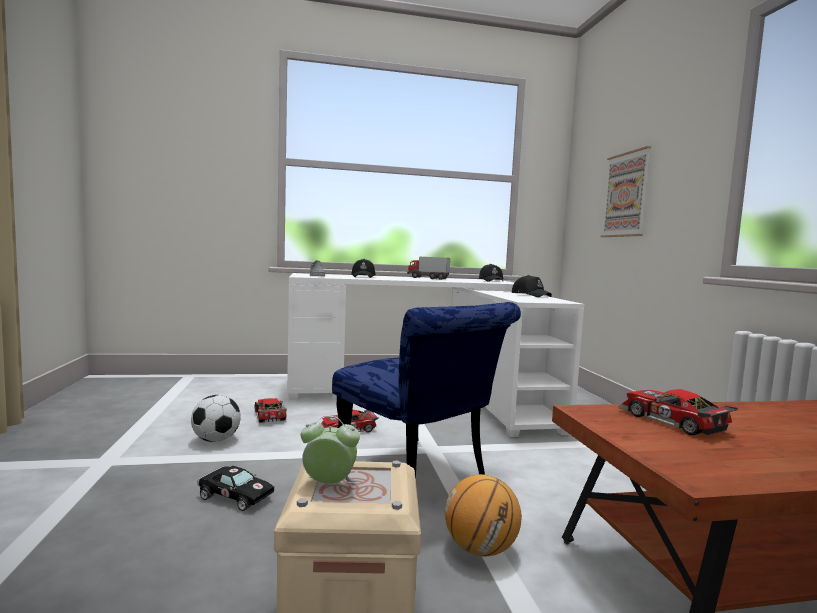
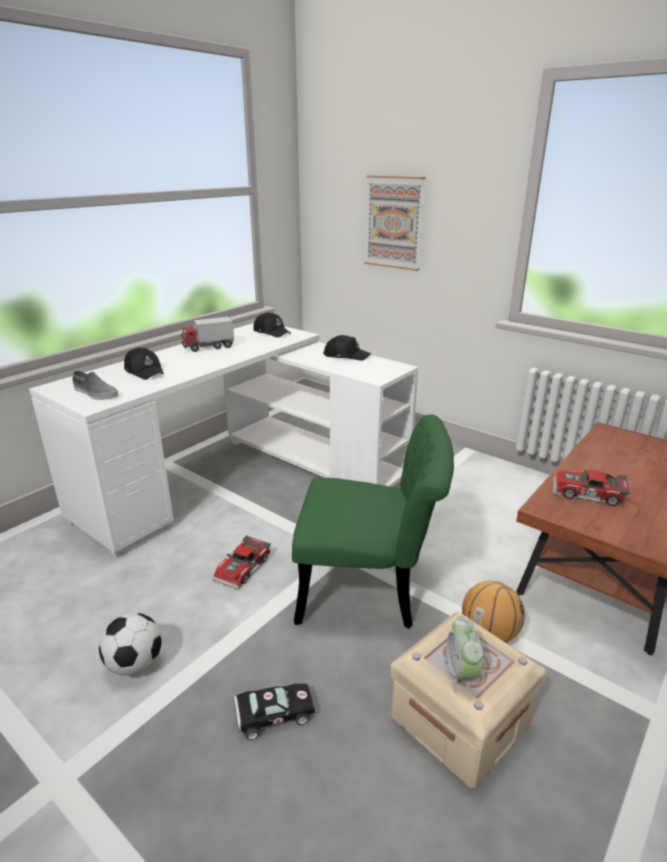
camera: 40 degrees left, 20 degrees up
(268, 416) = (133, 596): toy car -> none
(329, 484) = (461, 673): alarm clock -> alarm clock turned 60 degrees counterclockwise
(419, 476) = (371, 590): blue chair -> green chair

